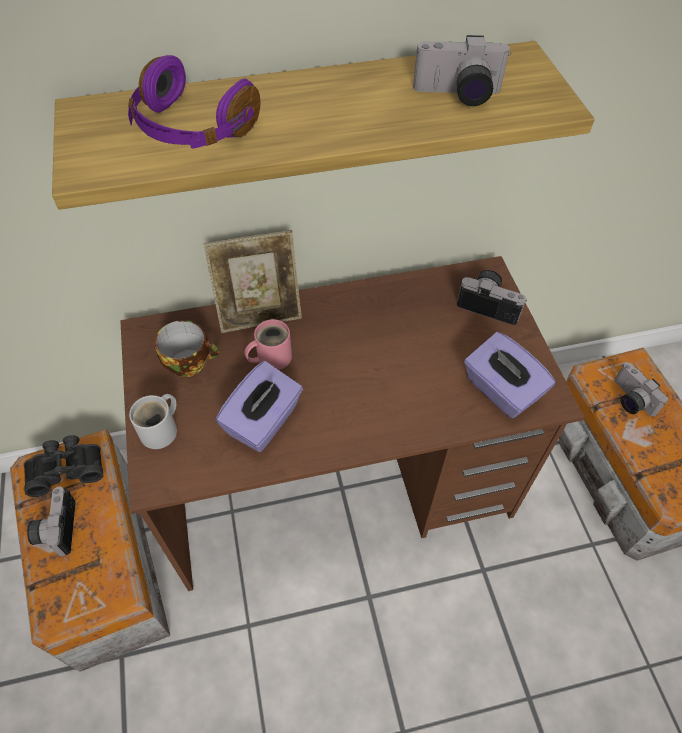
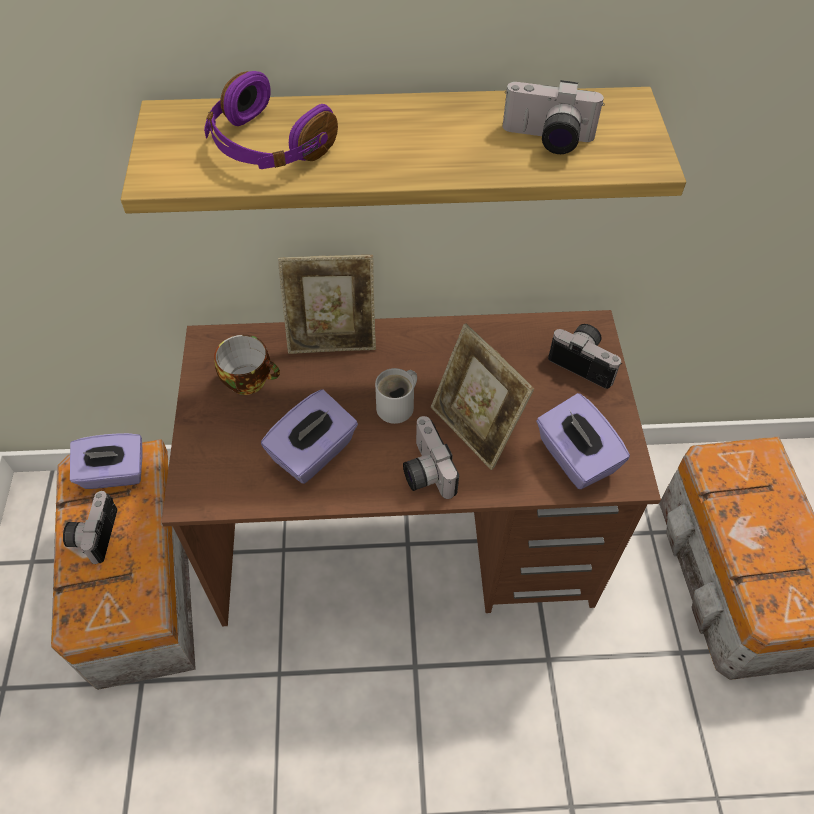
camera: 10 degrees right, 0 degrees up
(66, 468) = (114, 474): black binoculars -> purple tissue box
(162, 430) = (208, 446): white mug -> white mug (398, 406)
(270, 357) = (334, 386): pink mug -> none
(406, 378) = (474, 429): none -> picture frame
(629, 400) = (747, 494): camera -> camera (424, 471)

